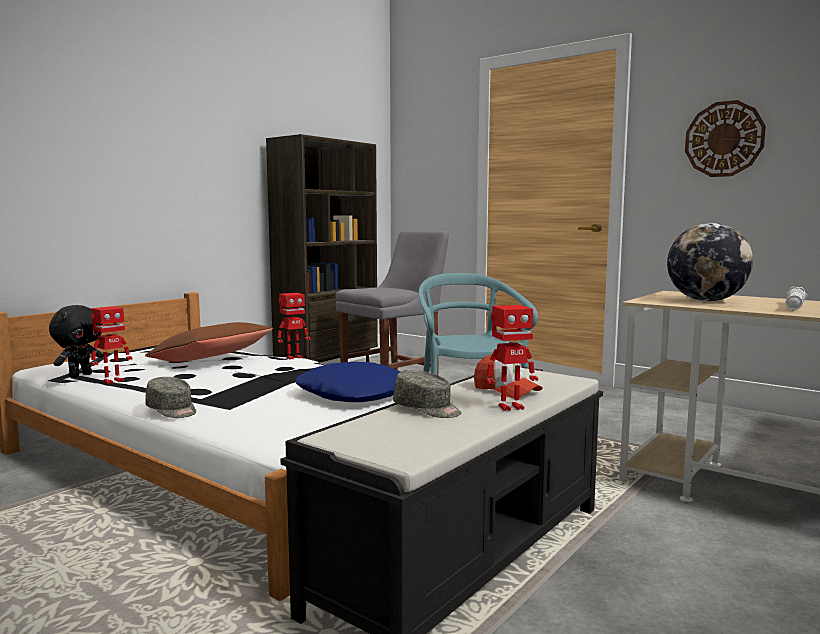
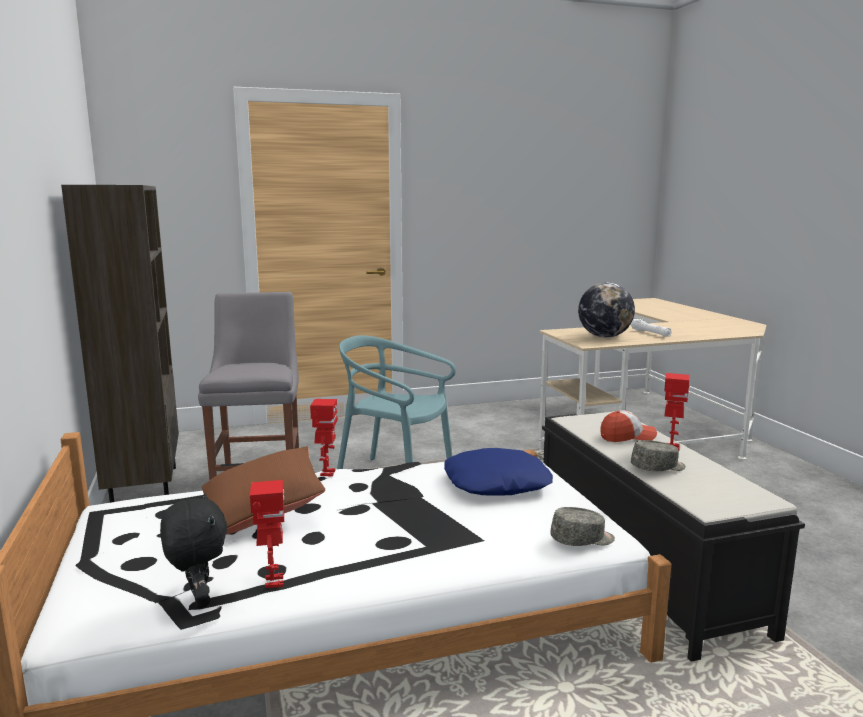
camera: 55 degrees left, 5 degrees up
(172, 410) = (455, 567): grey cap -> grey cap (582, 540)
(724, 139) = (478, 196): wall clock -> none

